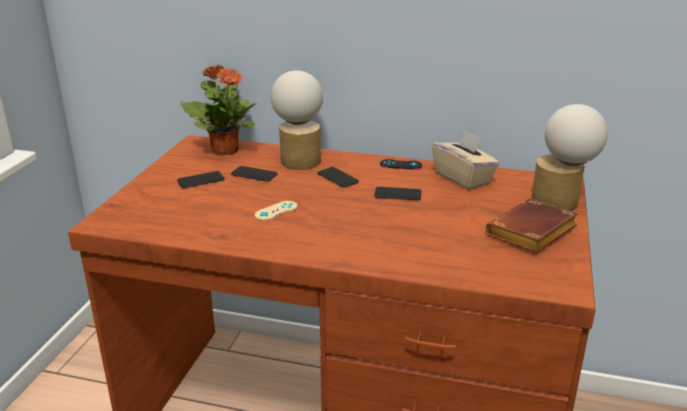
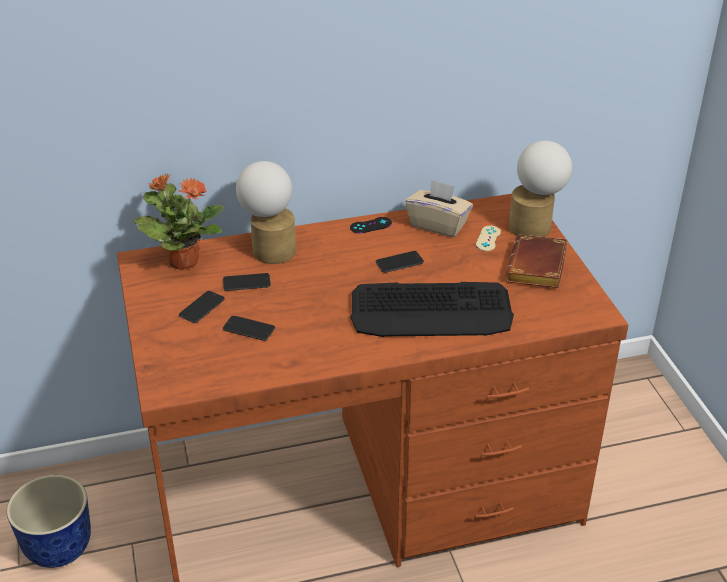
camera: 30 degrees left, 10 degrees up
(90, 372) = (57, 549): none -> planter
(276, 211) = (312, 318): beige game controller -> beige game controller (488, 238)
(338, 178) = (329, 261): phone -> phone (248, 329)
(387, 236) = (431, 311): none -> keyboard

